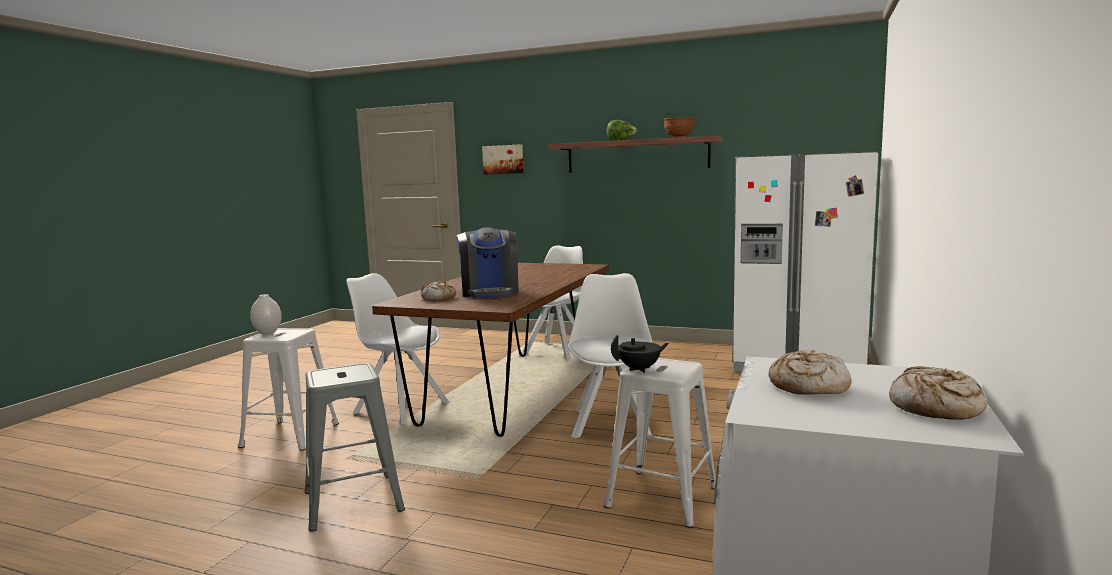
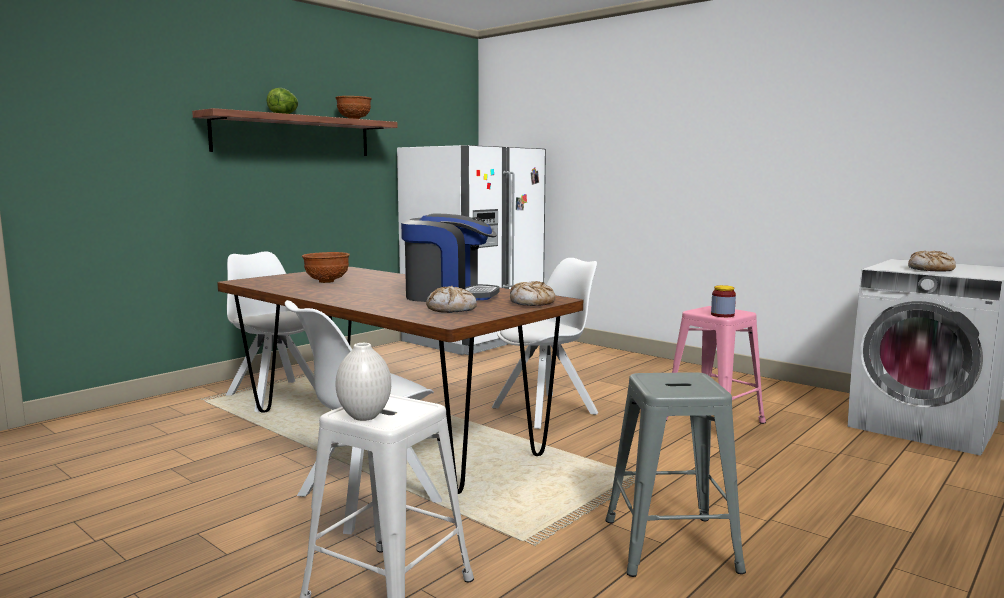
camera: 70 degrees left, 0 degrees up
(503, 159) = (96, 124): picture -> none
(527, 271) = (326, 281): none -> brown bowl
(612, 423) = (546, 410): white chair -> white chair turned 120 degrees clockwise
(640, 369) = (722, 315): black teapot -> jar
(662, 497) = (713, 421): white stool -> pink stool
(936, 408) = (961, 266): bread -> bread (532, 303)

